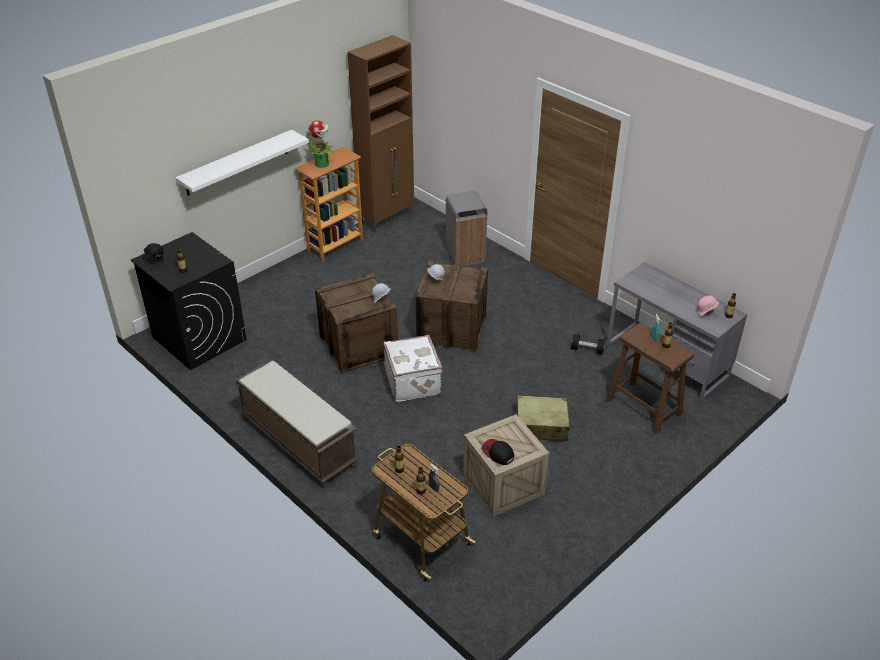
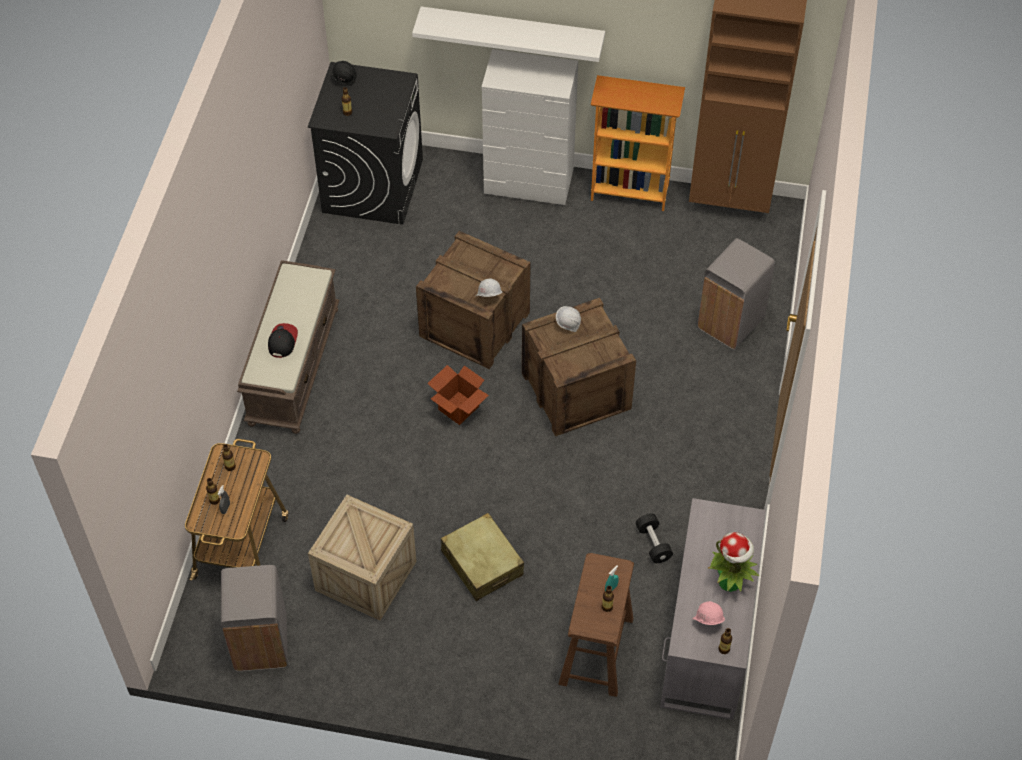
camera: 55 degrees right, 15 degrees up
(280, 277) = (529, 182): none -> white dresser
(322, 164) = (628, 93): potted plant -> potted plant (730, 581)
(414, 381) = (458, 408): white suitcase -> cardboard box
(497, 453) = (340, 538): cap -> cap (282, 341)
(513, 567) = (260, 644): none -> grey trash can

